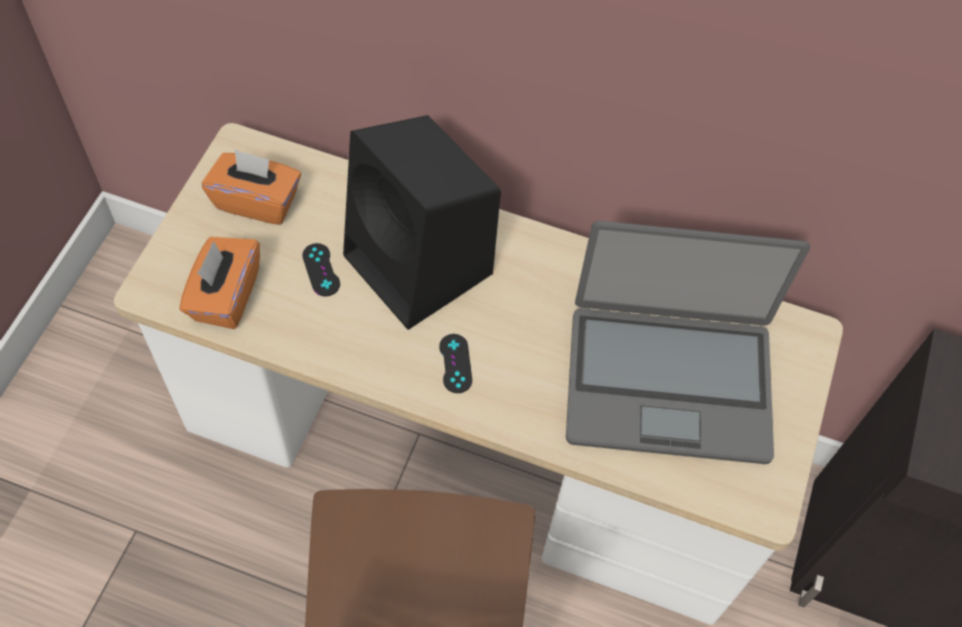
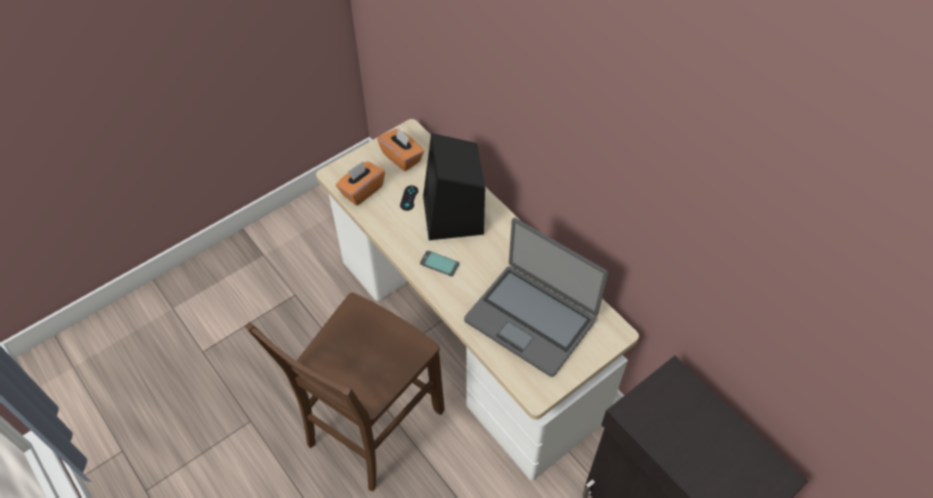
camera: 35 degrees right, 5 degrees down
(455, 363) = (439, 264): black game controller -> phone

